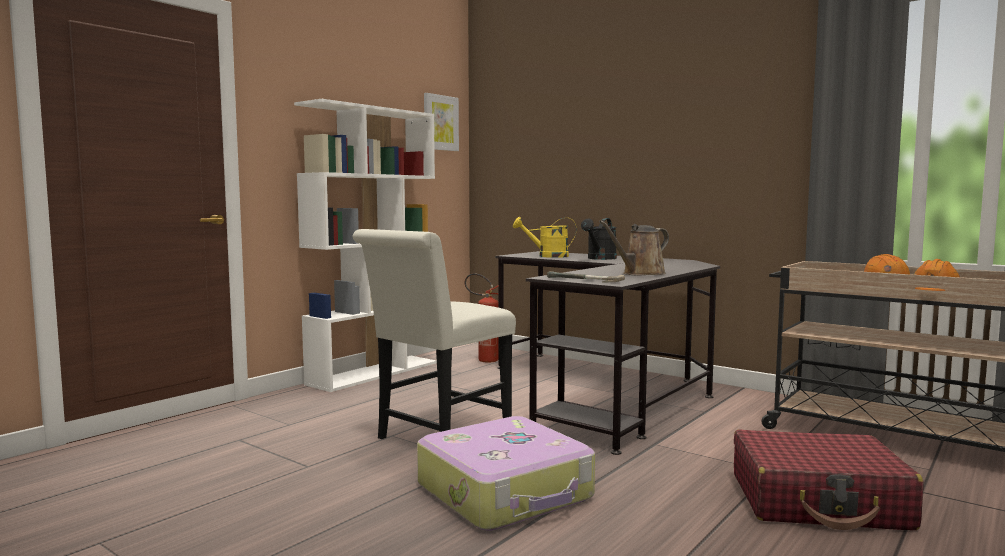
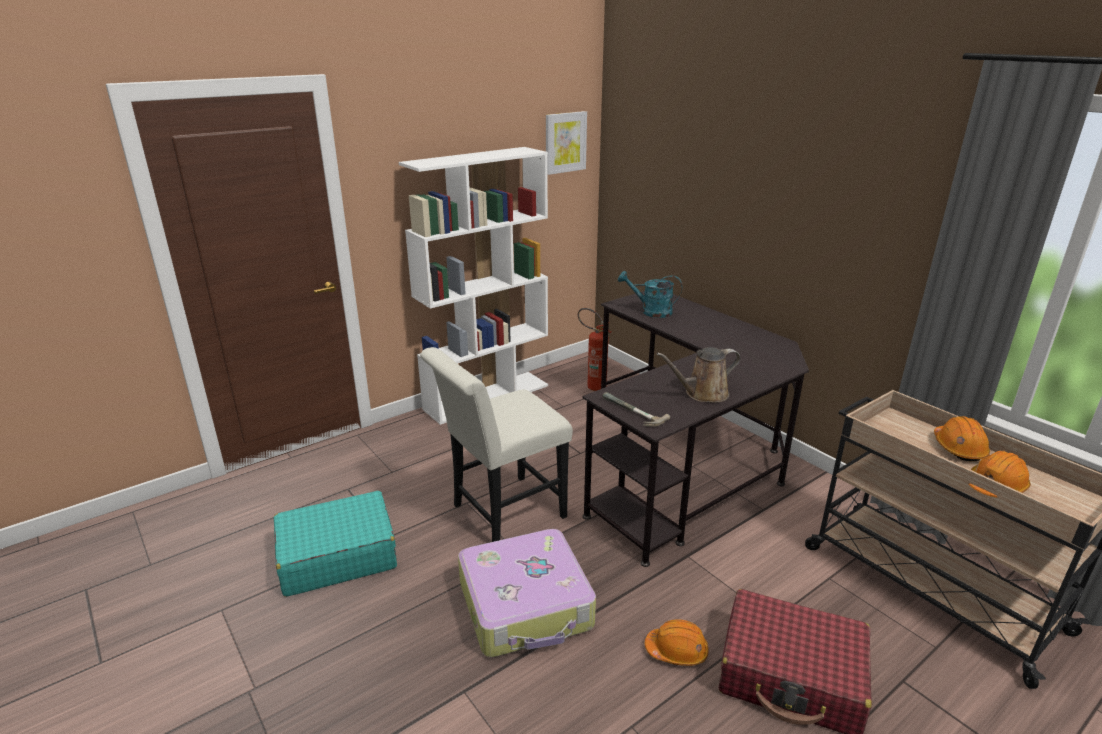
camera: 15 degrees right, 20 degrees up
(248, 485) = (337, 556): none -> turquoise suitcase
(547, 256) = (651, 311): yellow watering can -> turquoise watering can
(600, 258) = (698, 327): black watering can -> none
(693, 501) = (677, 651): none -> orange hard hat

